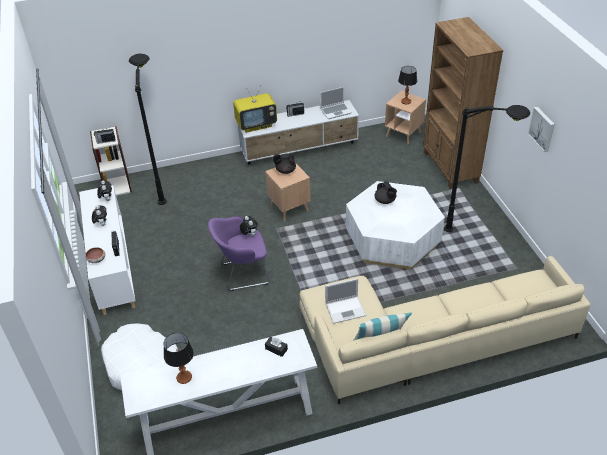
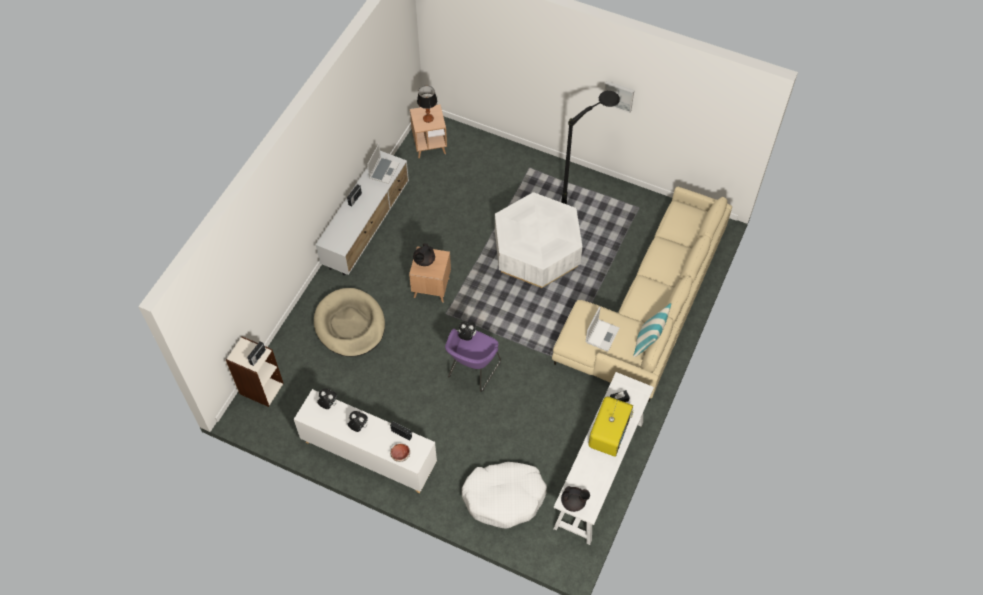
camera: 50 degrees left, 15 degrees up
(163, 183) = (298, 353): black floor lamp -> none
(184, 377) = (593, 469): table lamp -> none
(211, 191) = (350, 324): none -> beige dog bed
(256, 125) = (337, 235): television -> television (608, 434)
(385, 201) = (522, 227): black teapot -> black teapot (573, 502)
(450, 167) = (502, 153): brown bookcase -> none

